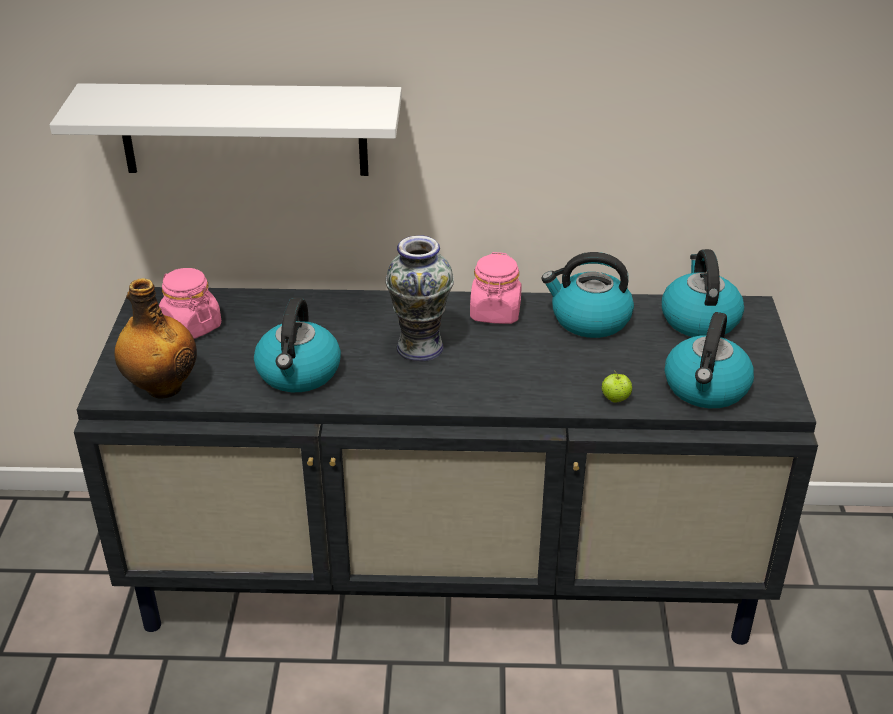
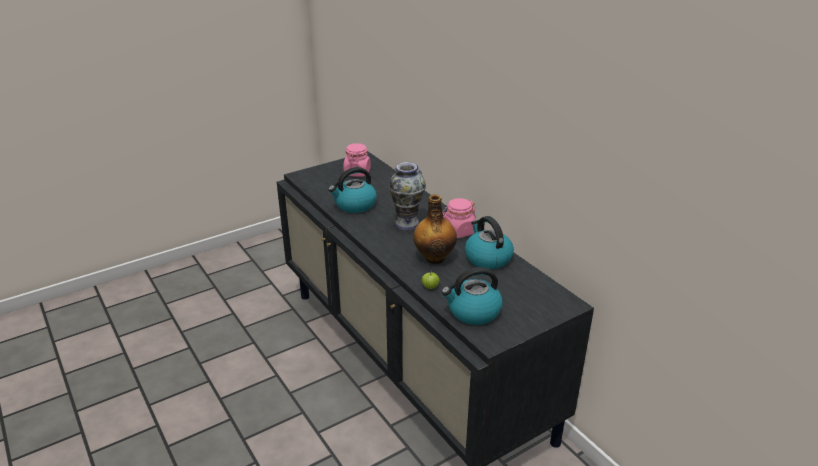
camera: 55 degrees right, 5 degrees down
(162, 387) = (313, 183): bottle -> bottle (434, 257)
(243, 129) = (406, 92): white shelf -> none
(699, 319) = (534, 290): kettle -> none

